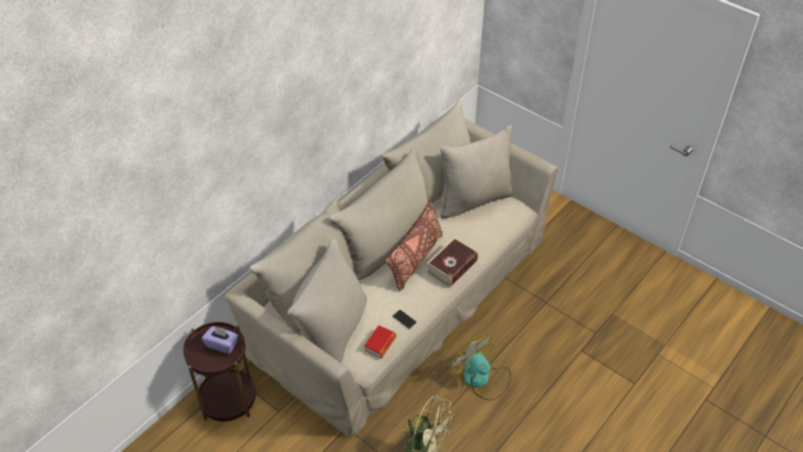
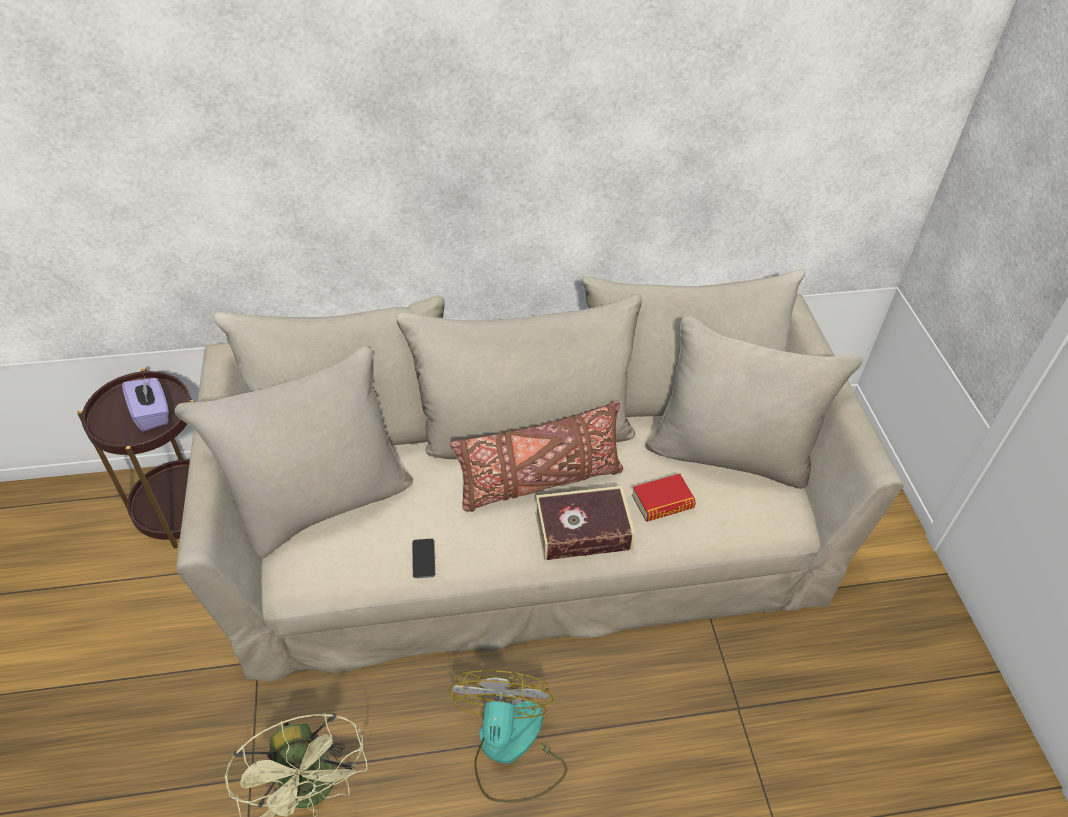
camera: 40 degrees right, 0 degrees up
(380, 344) = (349, 568): book -> book (662, 502)

